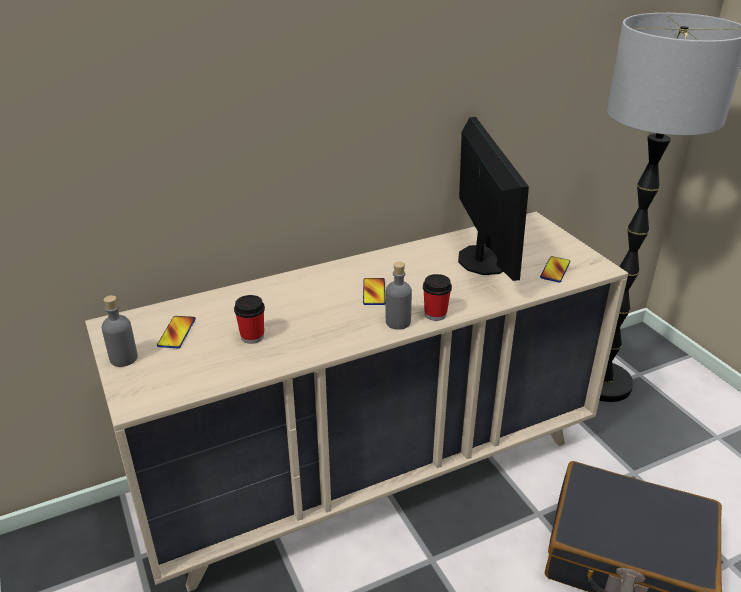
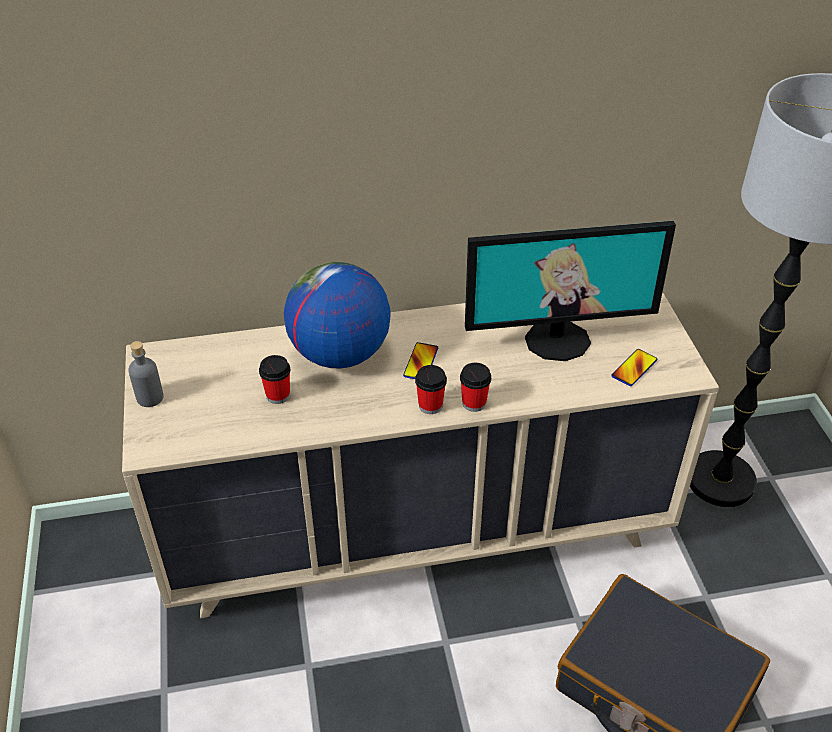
camera: 15 degrees right, 10 degrees up
(176, 333) = (207, 377): phone -> none
(297, 297) = (339, 354): none -> globe
(398, 322) = (430, 405): grey bottle -> cup
(482, 260) = (557, 339): monitor -> monitor turned 75 degrees clockwise

